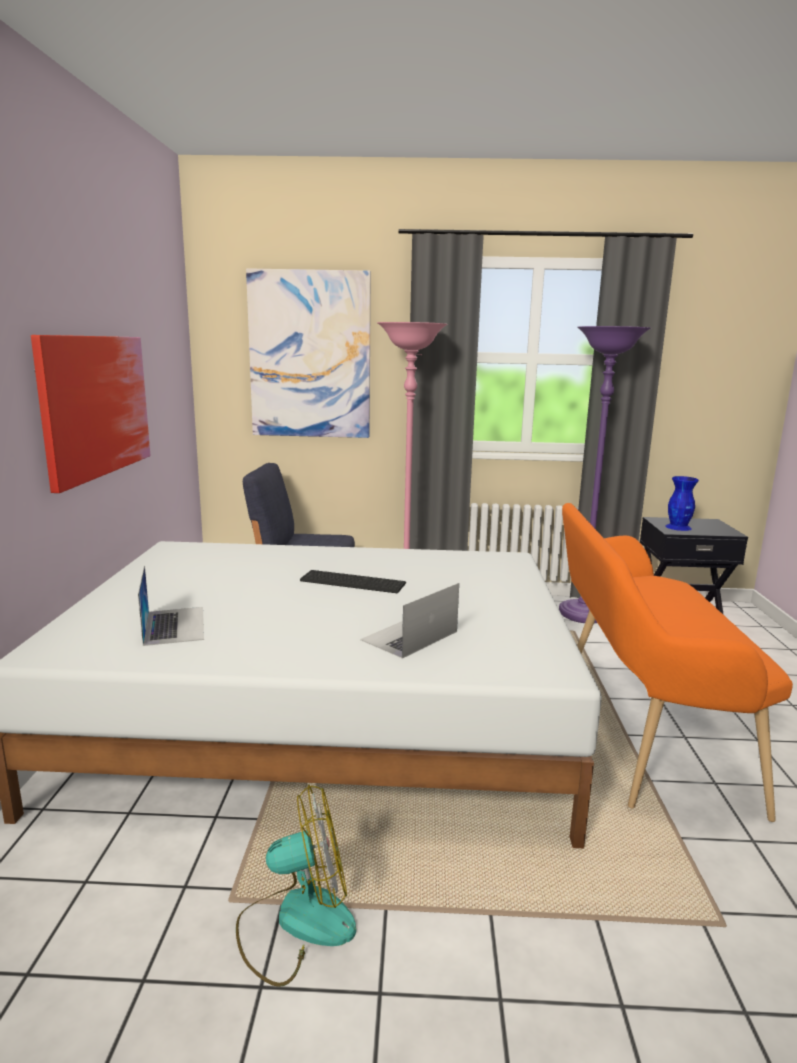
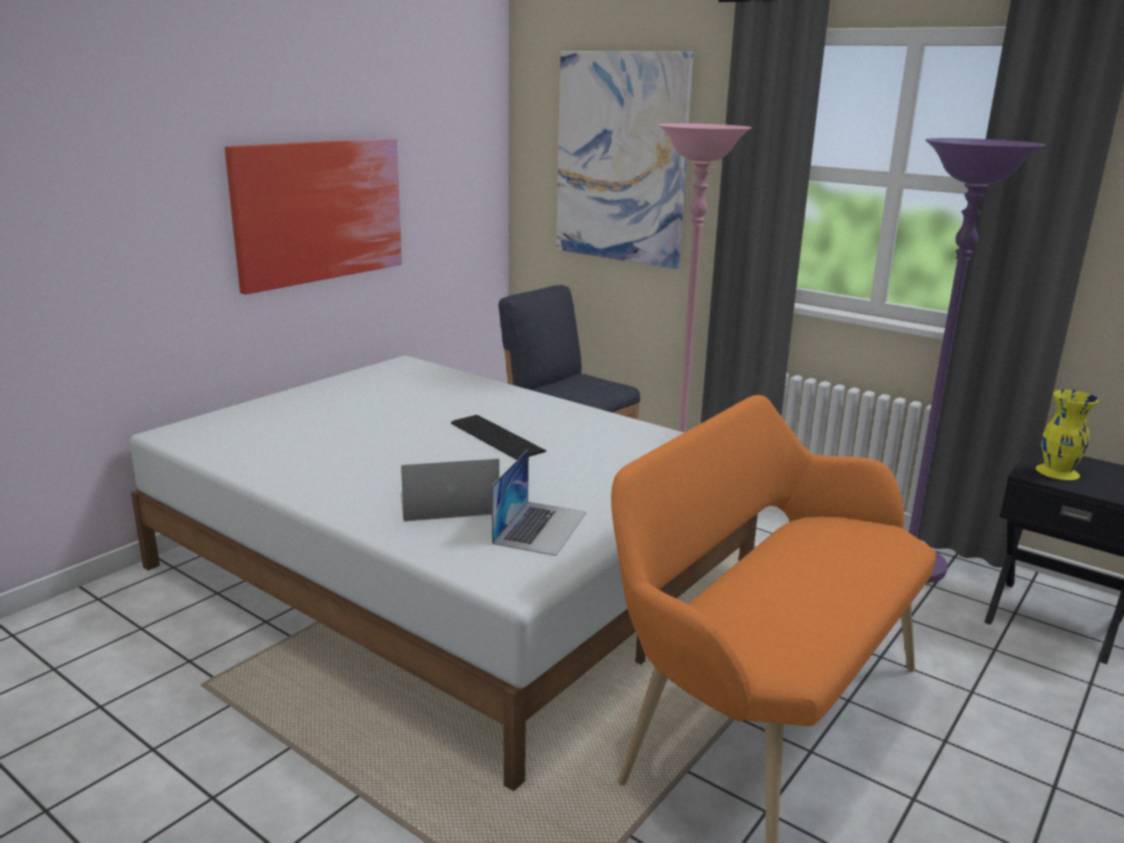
camera: 35 degrees right, 5 degrees up
(174, 625) = (287, 437): laptop -> laptop (540, 527)
(296, 922) = (223, 722): fan -> none
(678, 527) = (1058, 472): blue vase -> yellow vase

